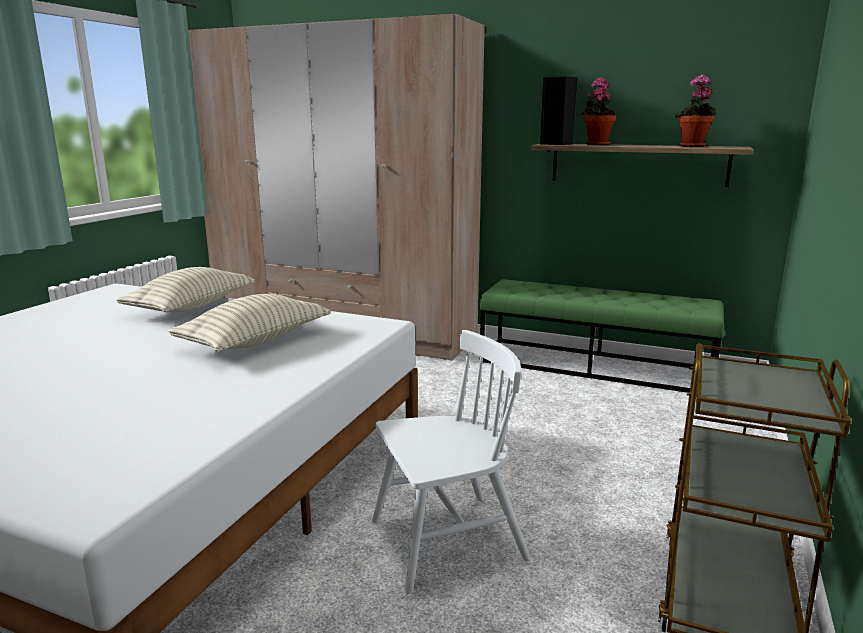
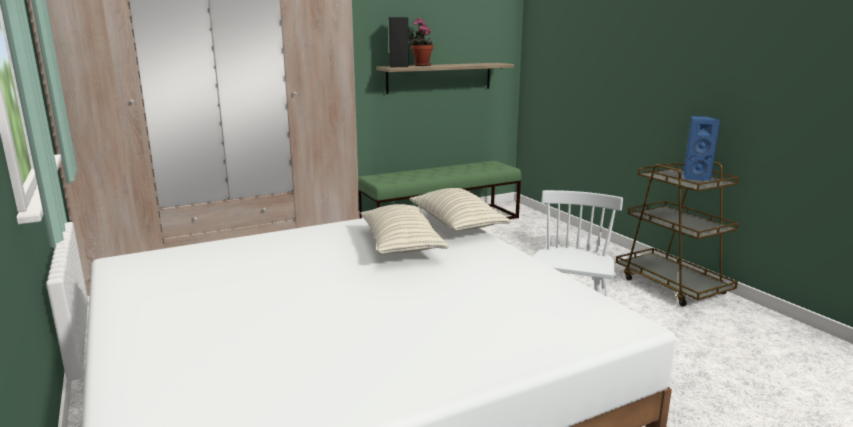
camera: 50 degrees left, 0 degrees up
(191, 307) = (266, 246): pillow -> pillow (456, 224)
(693, 146) = (479, 64): potted plant -> none
(786, 395) = (695, 177): none -> blue speaker

